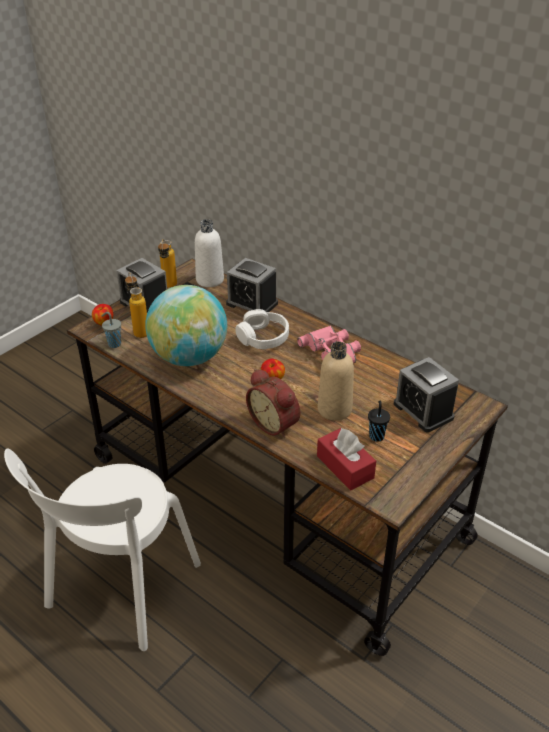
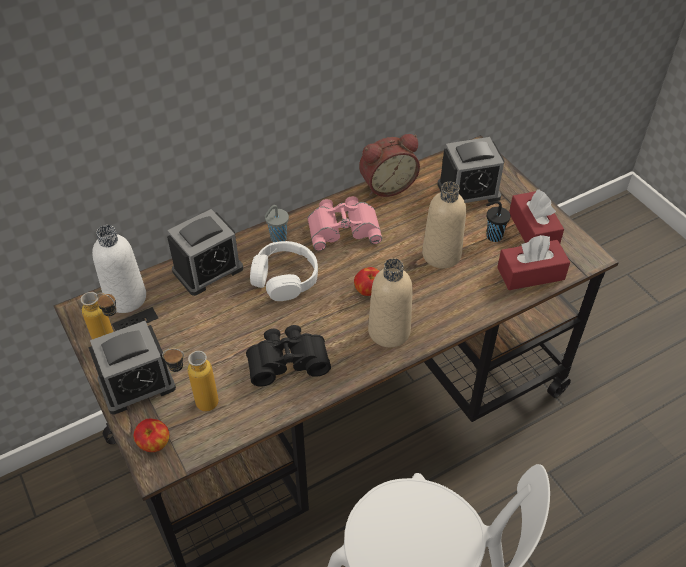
camera: 70 degrees left, 10 degrees up
(114, 344) = (213, 440): grey cup -> grey cup (277, 239)
(189, 357) = (287, 360): globe -> black binoculars
(238, 398) = (389, 331): none -> beige bottle
(275, 424) = (446, 310): alarm clock -> alarm clock (386, 185)
(402, 460) = (533, 230): none -> red tissue box

